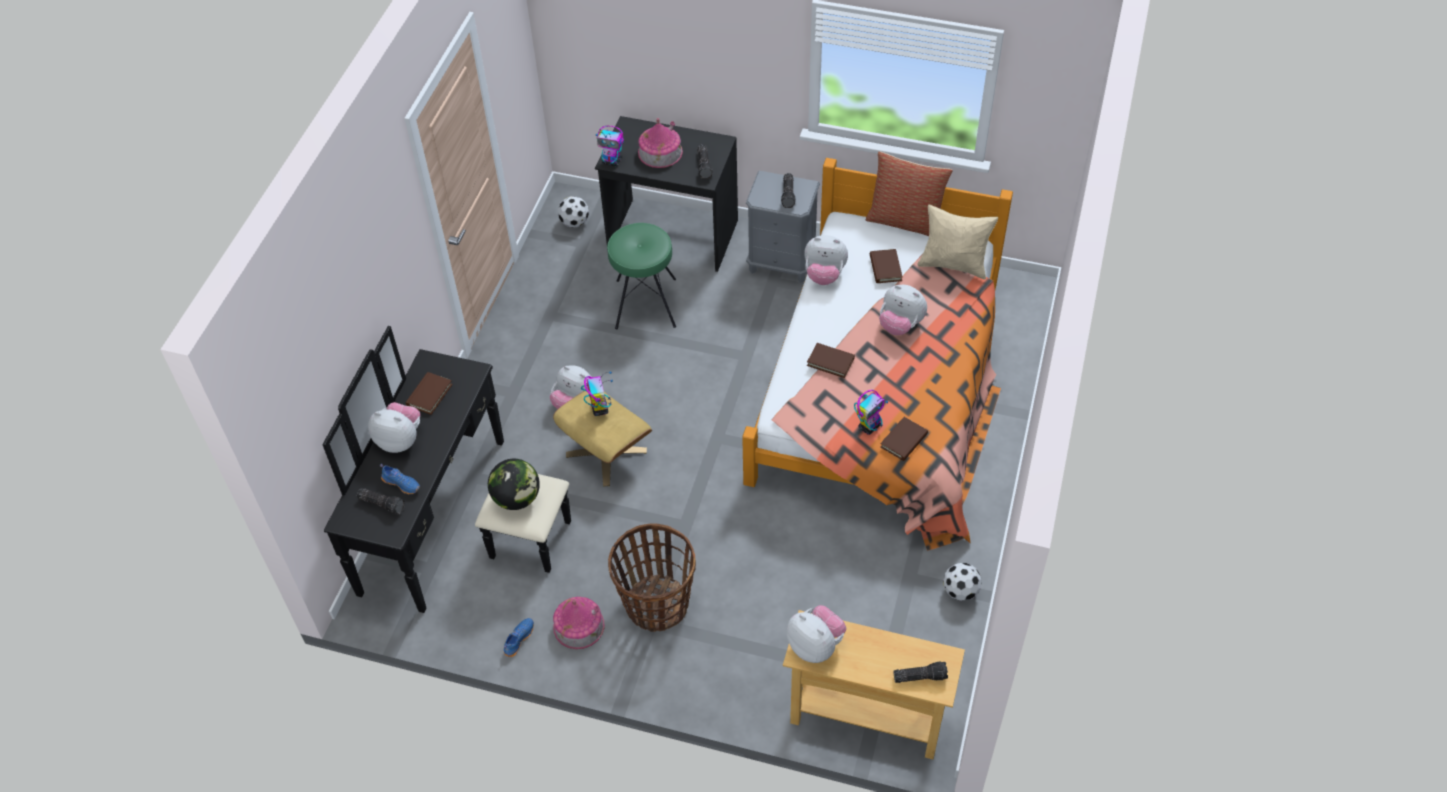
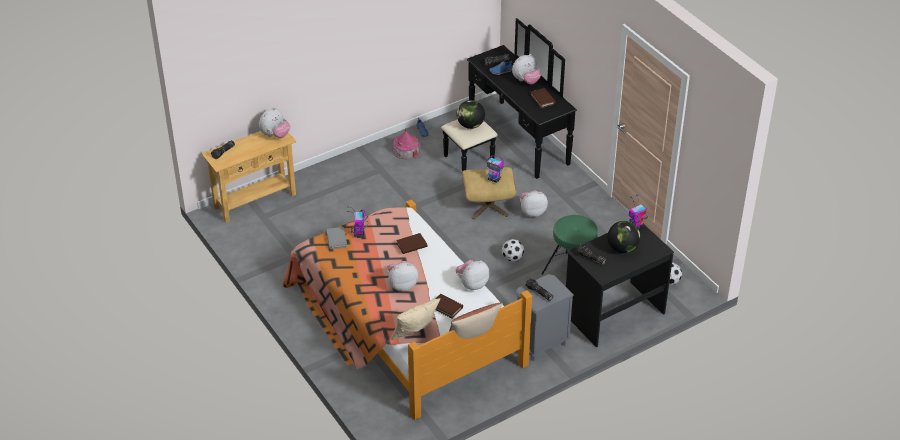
camera: 130 degrees right, 10 degrees down
(656, 604) = (387, 176): basket -> none
(660, 152) = (622, 248): toy house -> globe
(815, 646) = (275, 135): plush toy -> plush toy turned 45 degrees counterclockwise
(904, 441) = (336, 239): brown book -> grey book
(960, 591) = (266, 267): football -> football (512, 258)

